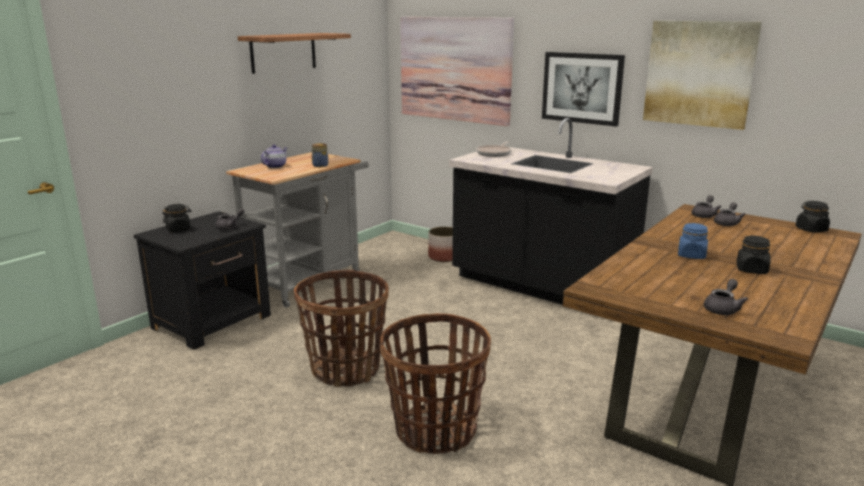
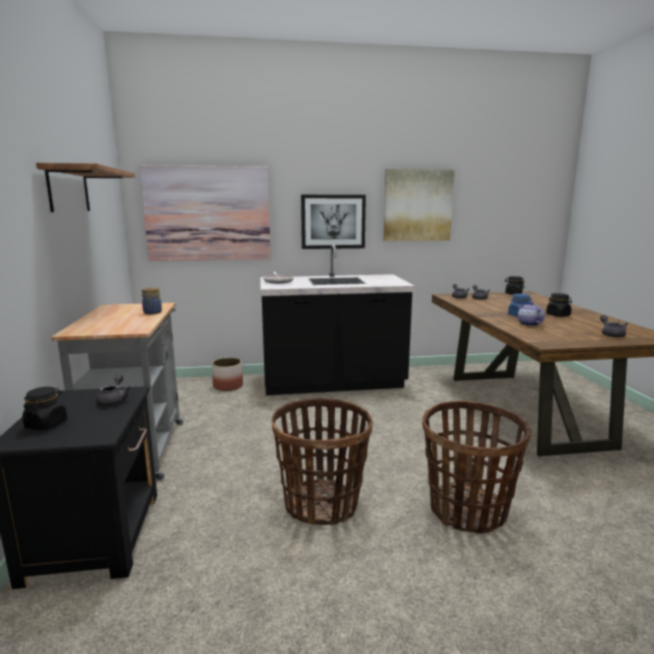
camera: 45 degrees left, 5 degrees down
(275, 166) = (103, 321): teapot -> teapot (528, 324)

